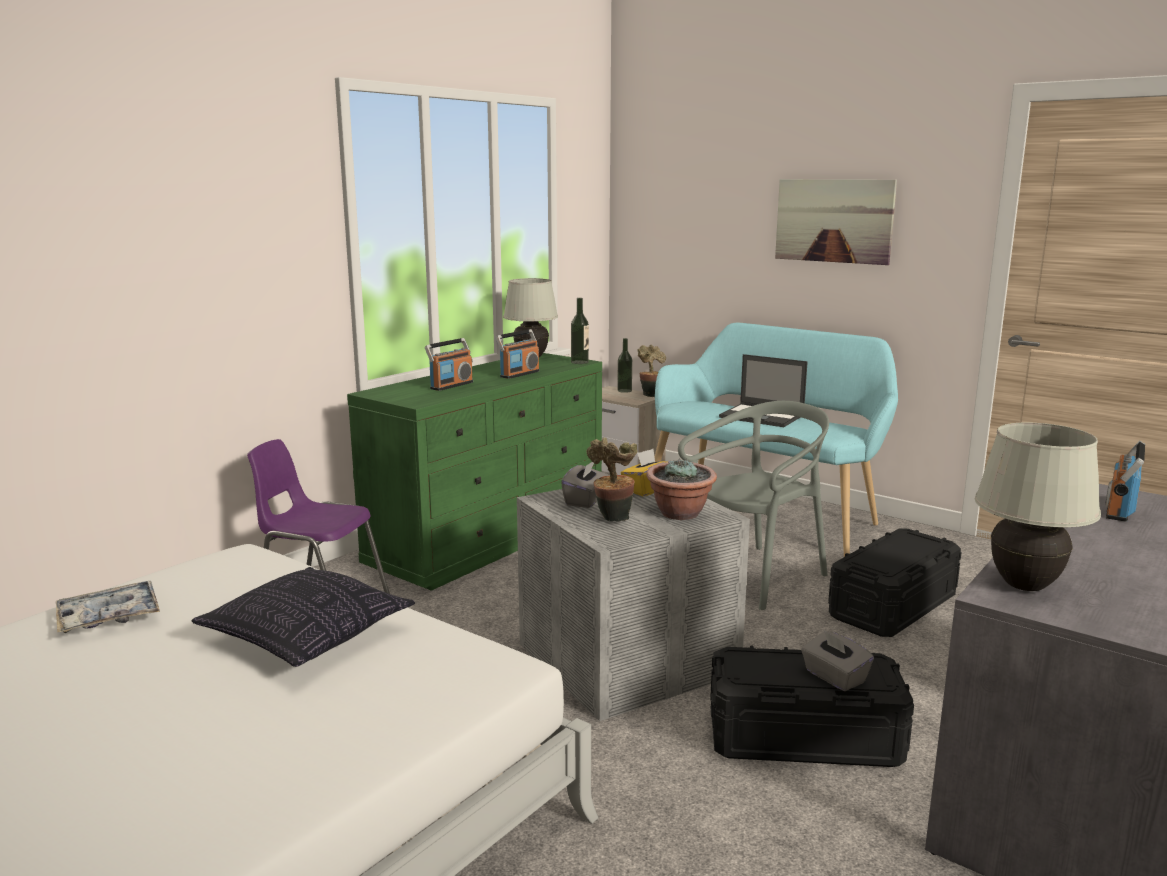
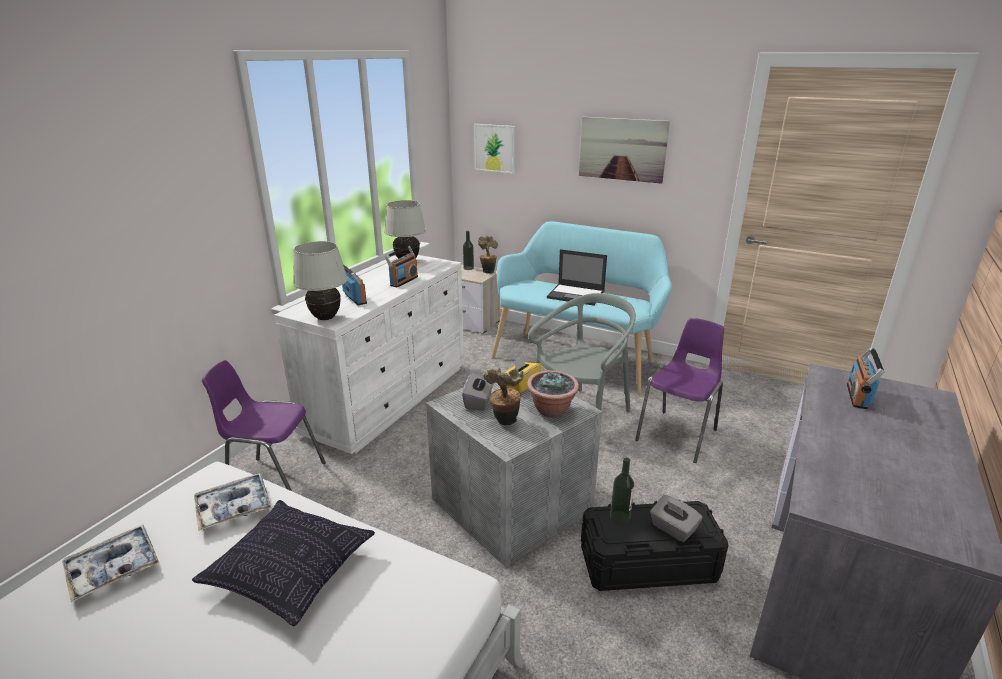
camera: 10 degrees left, 10 degrees up
(257, 580) = (234, 507): none -> tray
(451, 385) = (355, 298): radio -> radio turned 60 degrees counterclockwise
(491, 538) = (389, 398): green dresser -> white dresser
(579, 362) = (445, 264): bottle -> bottle (620, 517)
(666, 226) = (495, 148): none -> picture
(893, 606) = (678, 435): black storage box -> purple chair
(1025, 586) = (830, 491): white table lamp -> white table lamp (326, 318)

